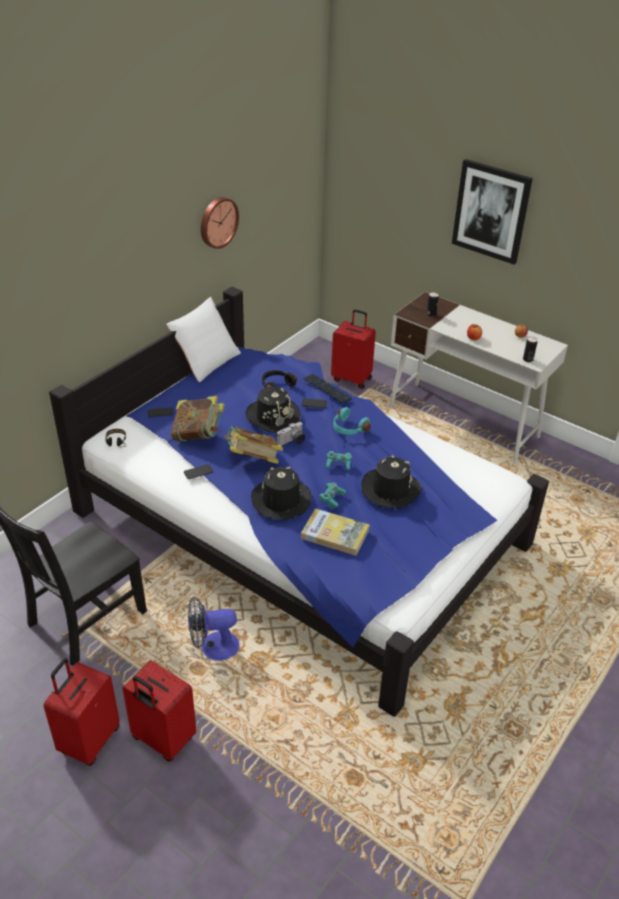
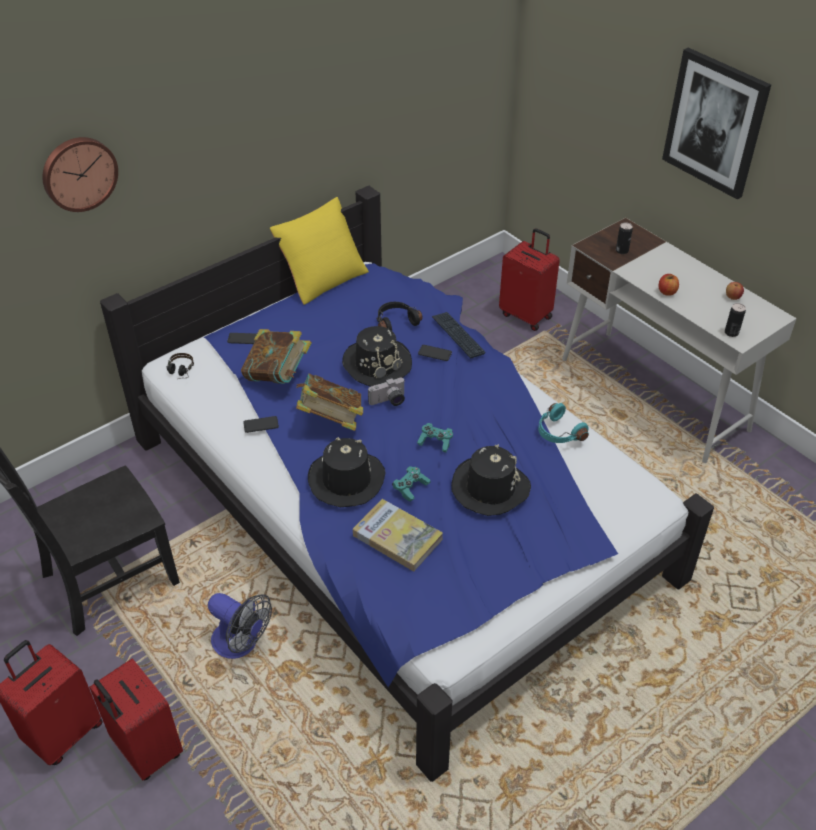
camera: 15 degrees right, 5 degrees up
(206, 361) = (322, 277): white pillow -> yellow pillow
(213, 647) = (241, 644): fan -> fan turned 150 degrees counterclockwise
(217, 222) = (350, 103): wall clock -> wall clock (78, 173)
(348, 428) = (465, 394): turquoise headphones -> turquoise headphones (558, 433)

